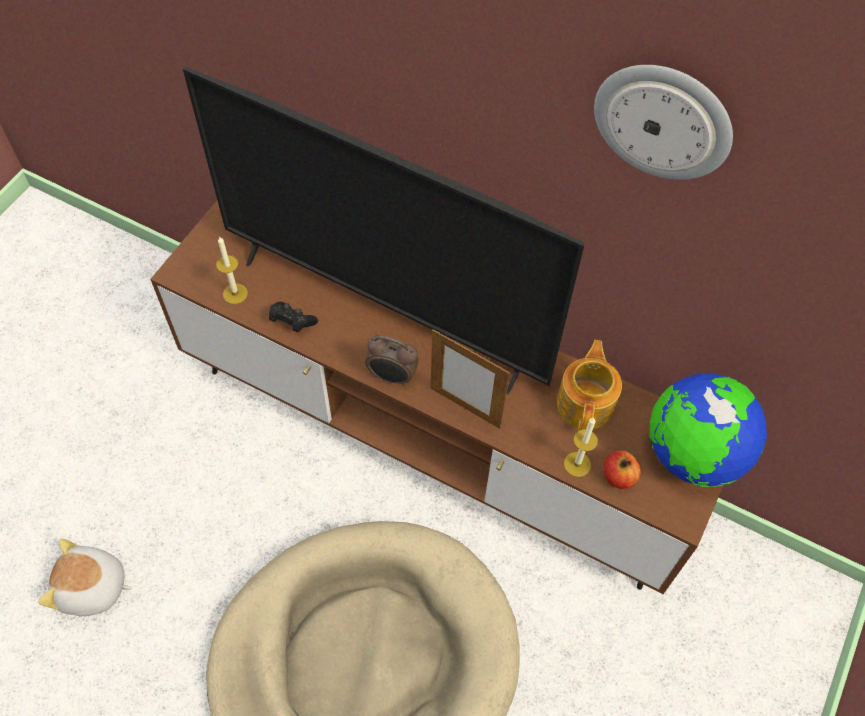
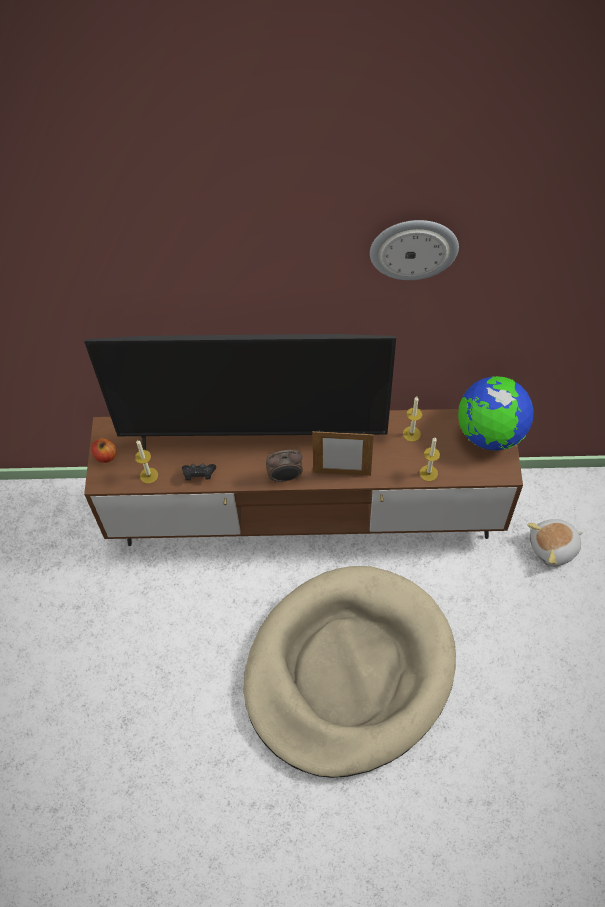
camera: 25 degrees left, 0 degrees up
(92, 588) = (141, 726): plush toy -> plush toy (553, 548)
(586, 402) = (411, 434): teapot -> candle
(618, 476) = (456, 468): apple -> apple (106, 456)

